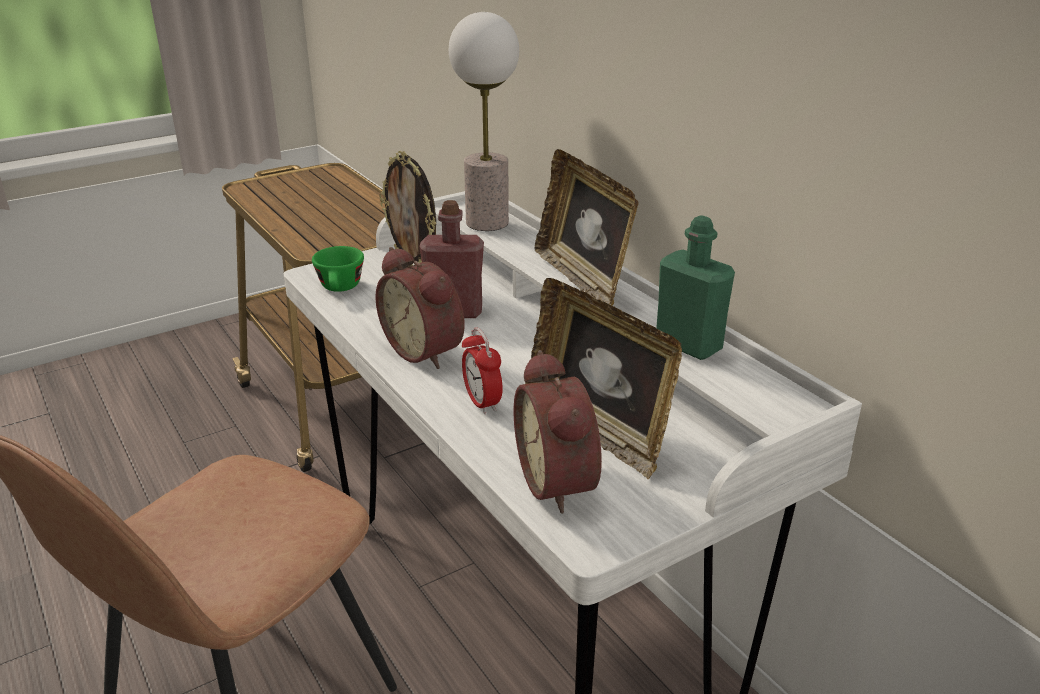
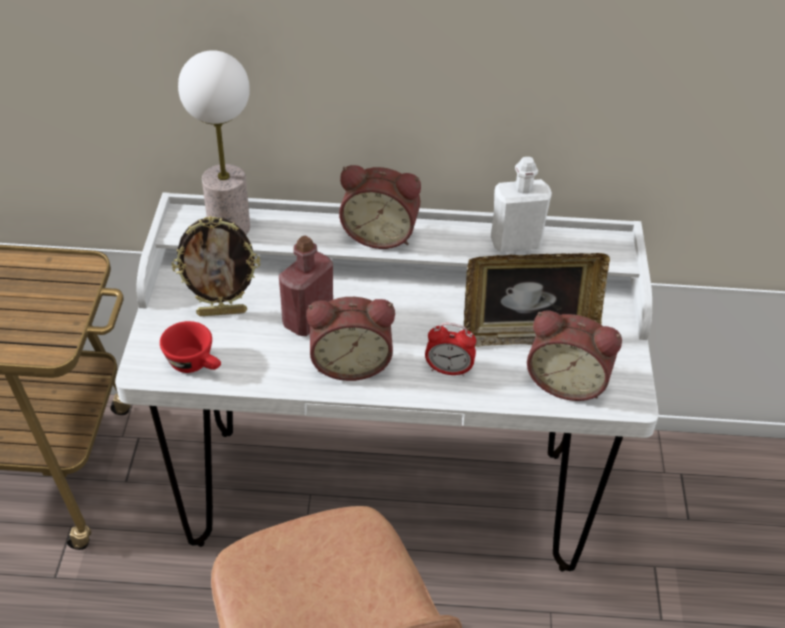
camera: 55 degrees left, 15 degrees up
(340, 289) = (196, 364): green cup -> red cup
(582, 278) = (380, 234): picture frame -> alarm clock
(688, 345) = (515, 242): green bottle -> white bottle

